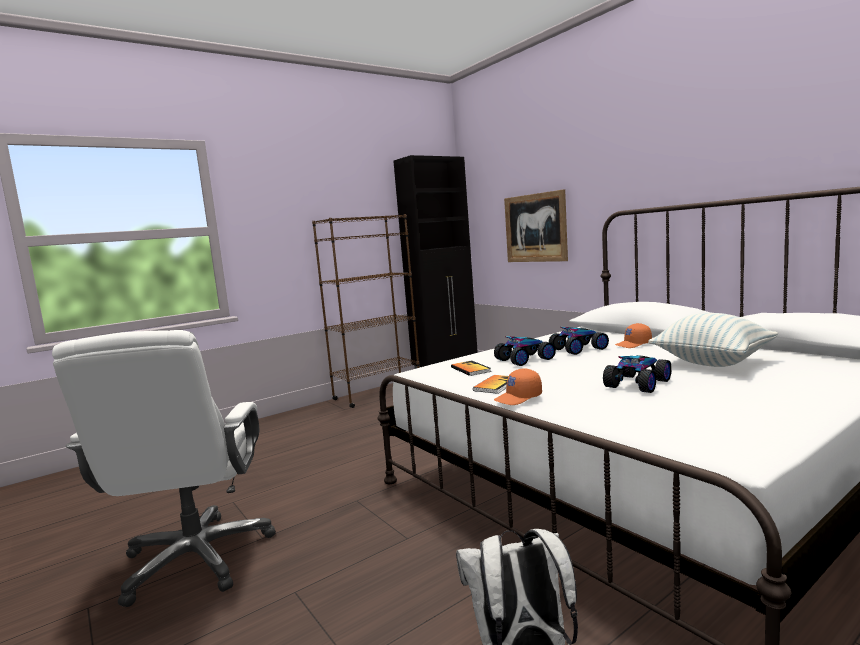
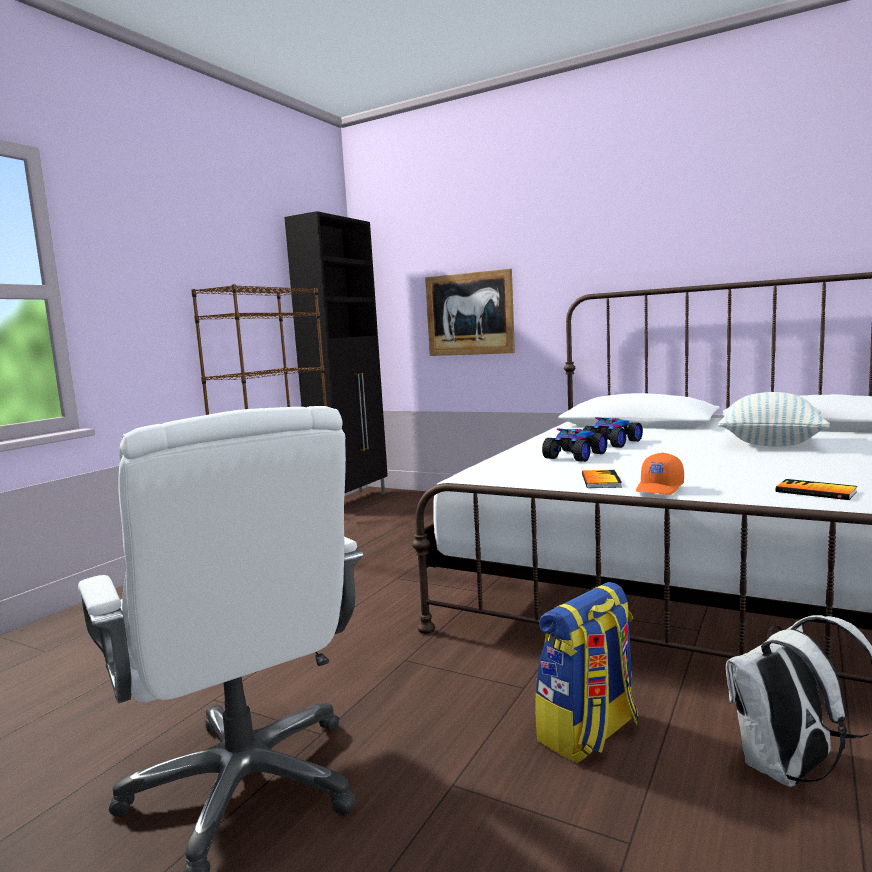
camera: 25 degrees left, 0 degrees up
(411, 582) = (588, 733): none -> backpack
(470, 369) = (533, 469): book -> book (815, 492)
(633, 344) = (660, 435): orange cap -> none
(638, 384) = (746, 465): toy car -> none

